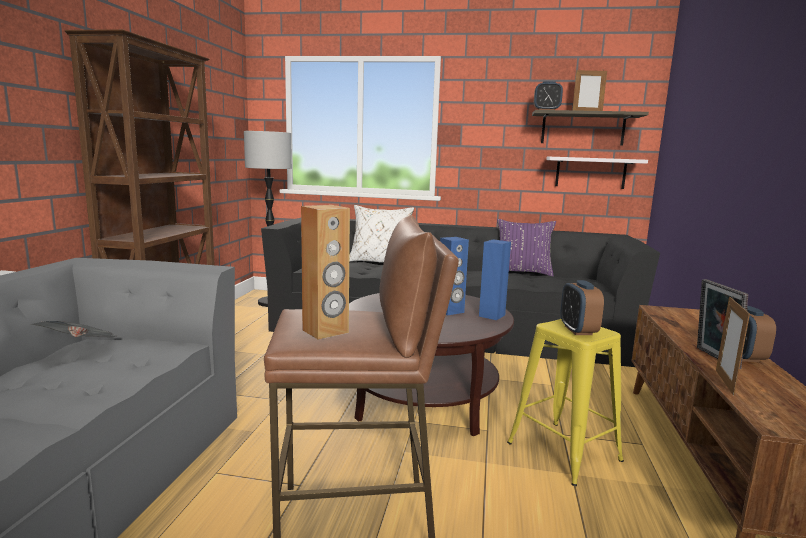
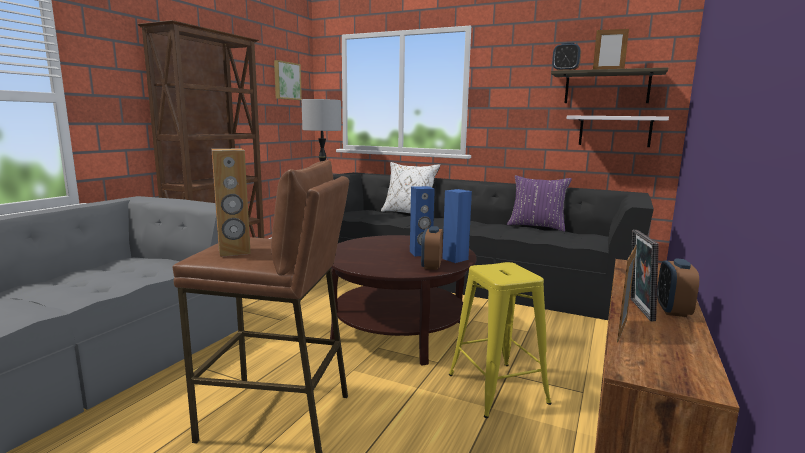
camera: 15 degrees right, 0 degrees up
(82, 349) = (119, 262): newspaper -> none
(222, 108) = (286, 81): none -> picture
(578, 330) = (503, 273): alarm clock -> alarm clock (431, 266)

